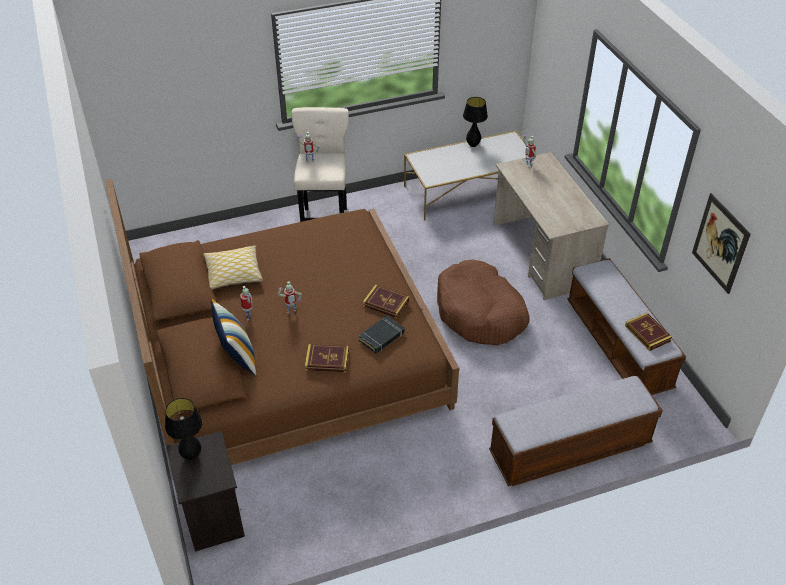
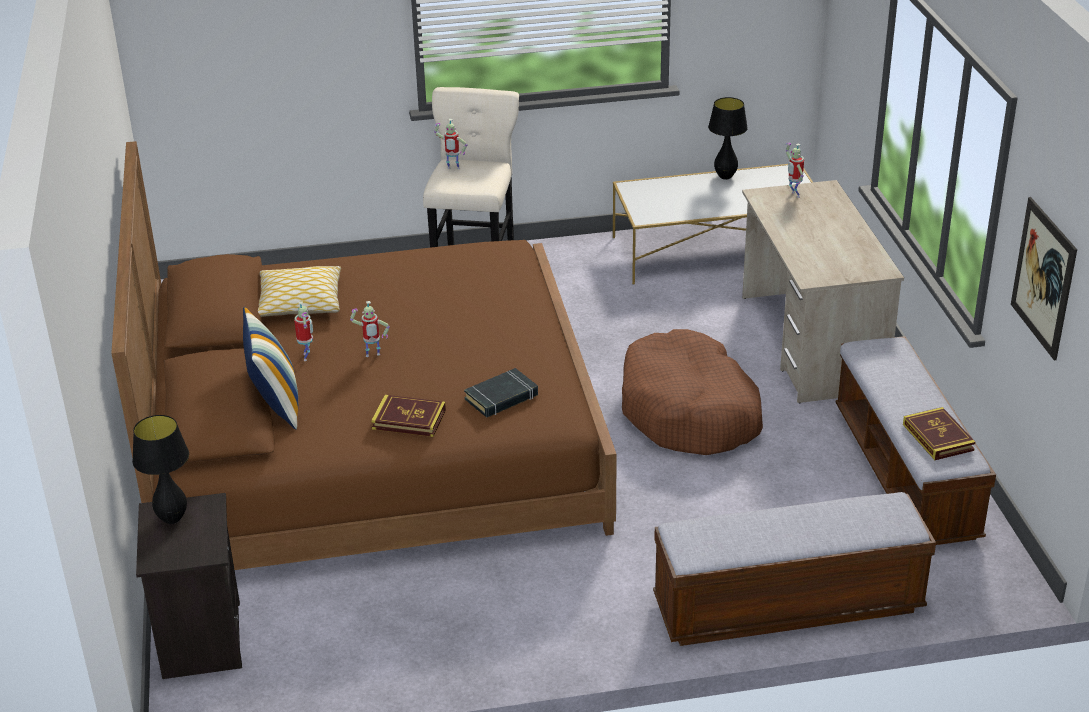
camera: 10 degrees right, 10 degrees down
(386, 303) = (520, 356): book -> none

